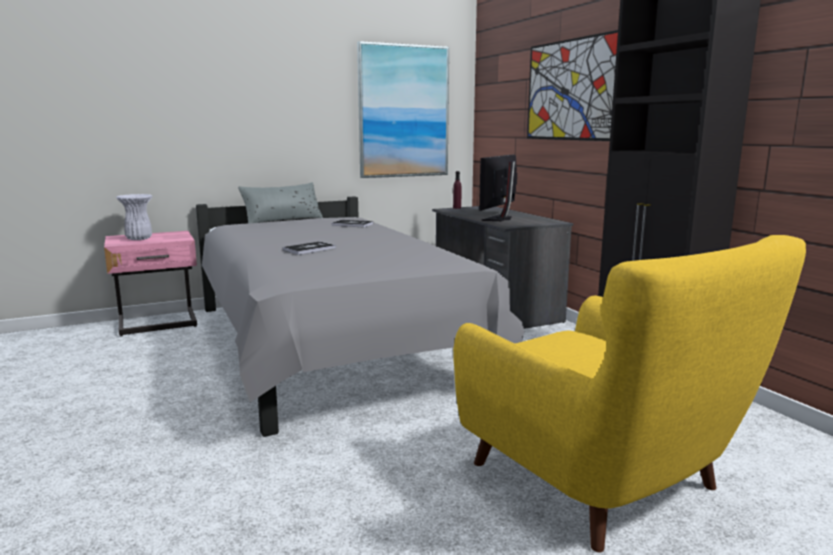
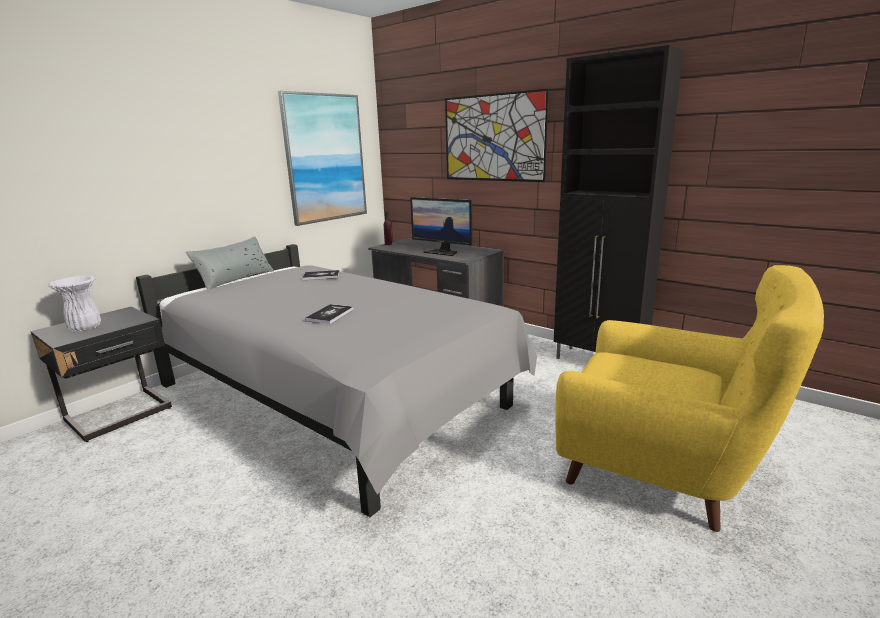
camera: 25 degrees left, 5 degrees up
(158, 324) = (121, 415): pink nightstand -> black nightstand
(499, 218) = (443, 252): monitor -> monitor turned 60 degrees counterclockwise

